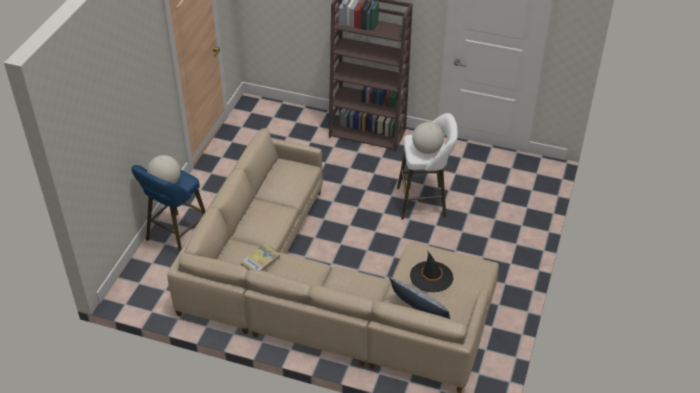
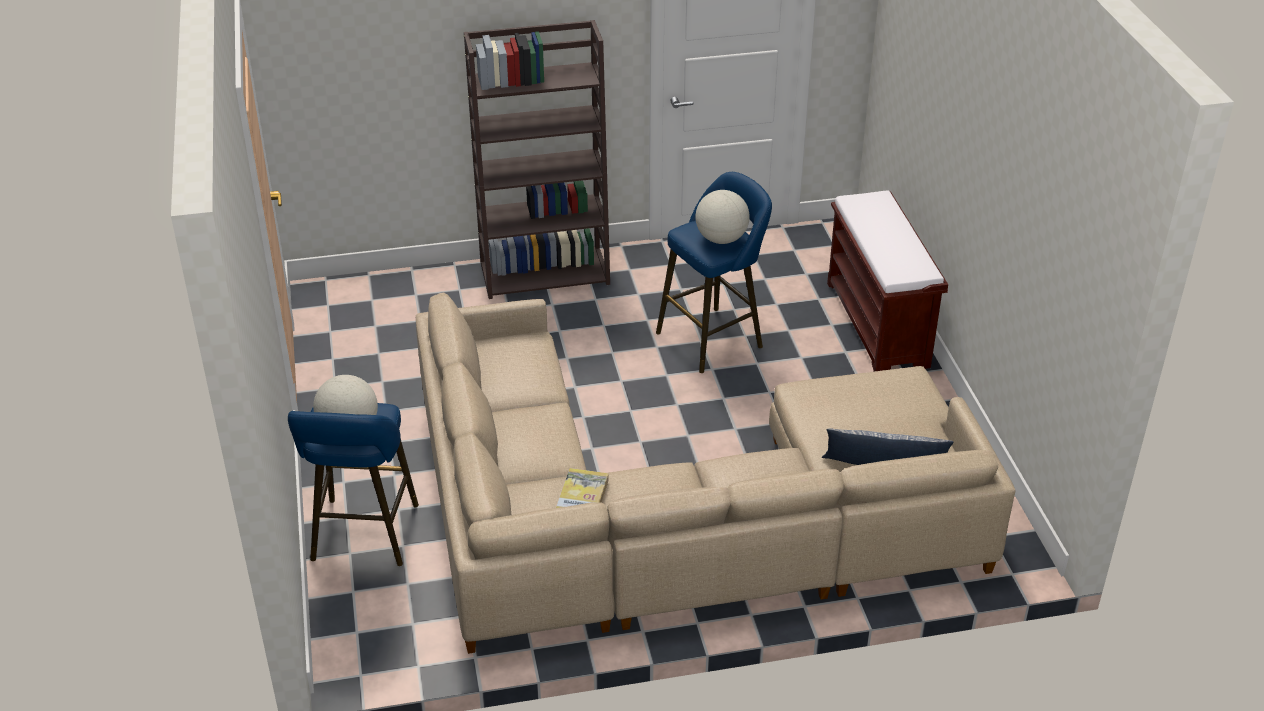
camera: 30 degrees left, 5 degrees down
(425, 202) = (714, 338): white stool -> blue stool
(431, 277) = (858, 416): black hat -> none
(521, 229) = (878, 325): none -> brown bench

